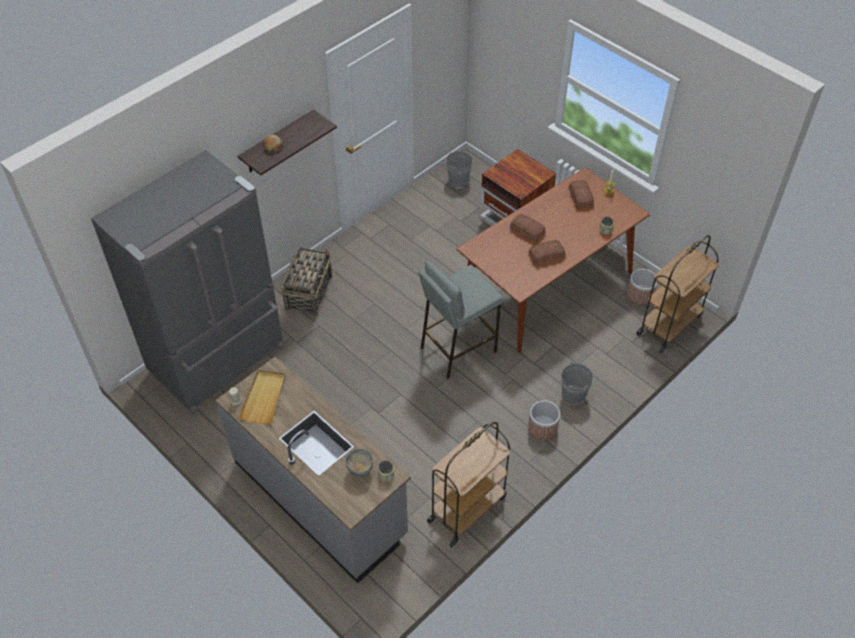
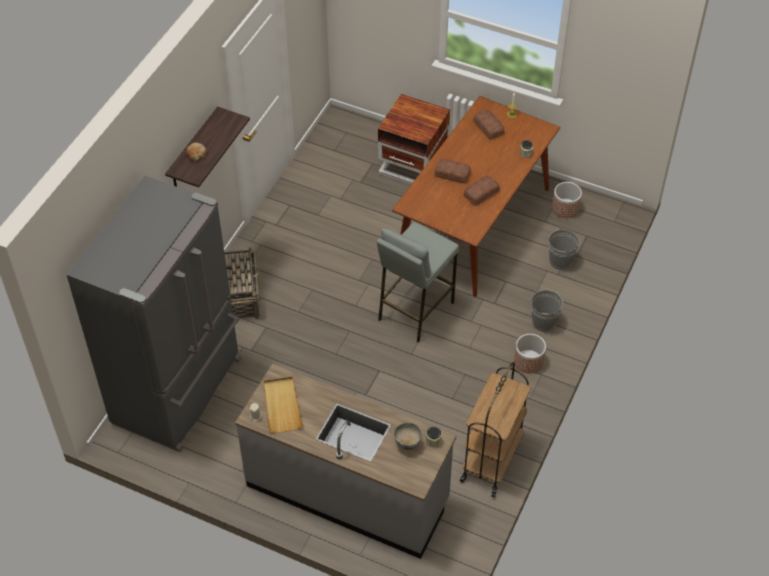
camera: 20 degrees left, 0 degrees up
(458, 180) = (339, 140): grey bucket -> grey bucket (560, 261)
(670, 324) = (604, 229): brown cart -> none

